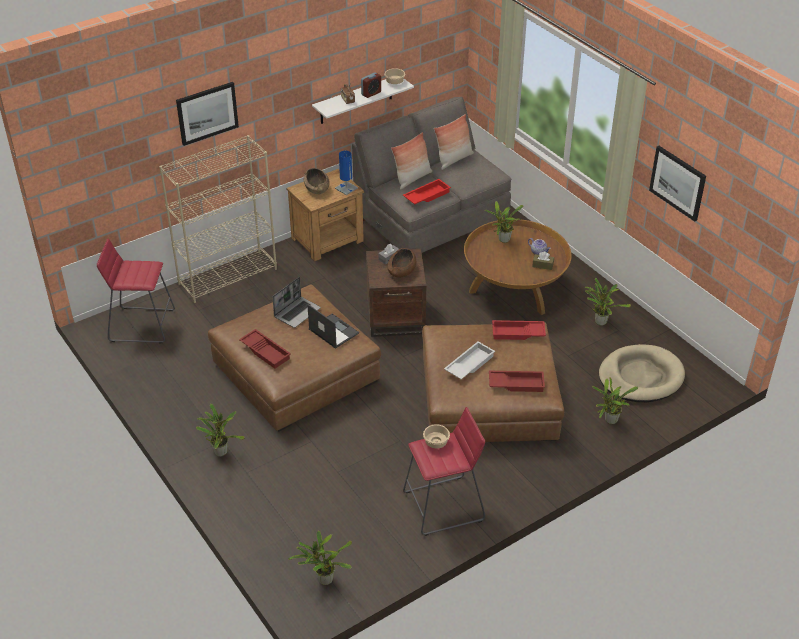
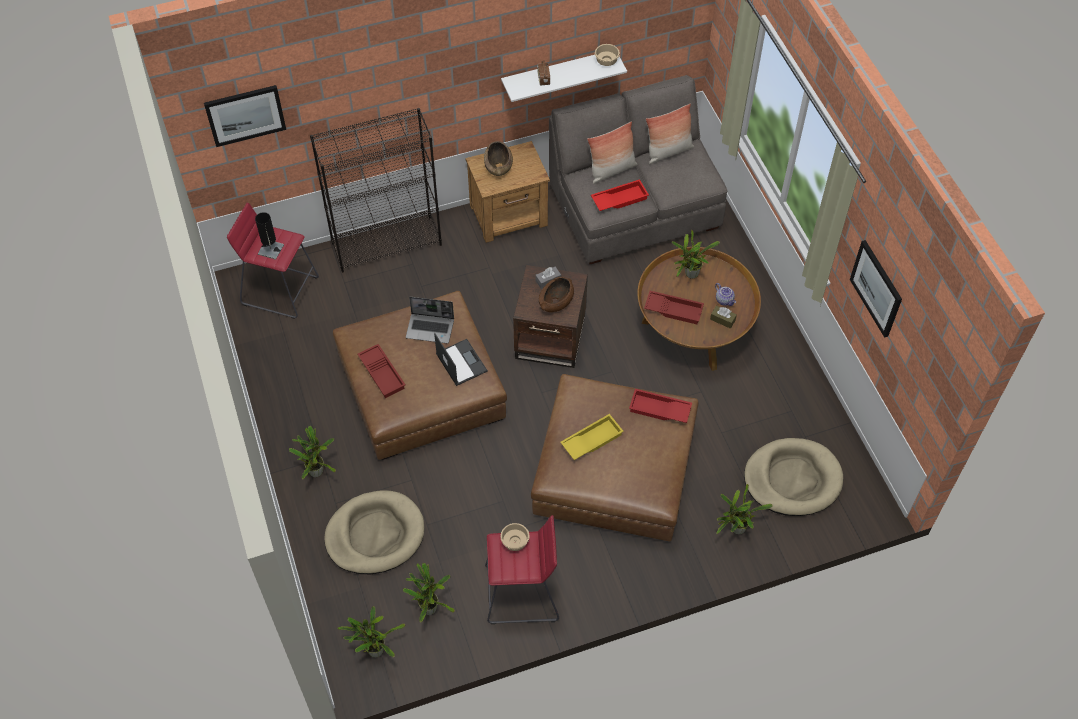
camera: 15 degrees right, 15 degrees up
(136, 275) = (271, 249): none -> black table lamp
(207, 113) = (369, 85): picture -> picture (245, 115)
(228, 276) = (387, 243): beige bookcase -> black bookcase
(292, 489) = (375, 535): none -> beige dog bed
(297, 312) = (430, 328): laptop -> laptop turned 45 degrees clockwise
(346, 188) = (531, 172): blue table lamp -> none
(371, 93) = (573, 74): alarm clock -> none
(469, 364) = (591, 439): white tray -> yellow tray
(516, 383) = (634, 477): red tray -> red tray (674, 309)
(600, 321) = (775, 393): potted plant -> potted plant (429, 606)

